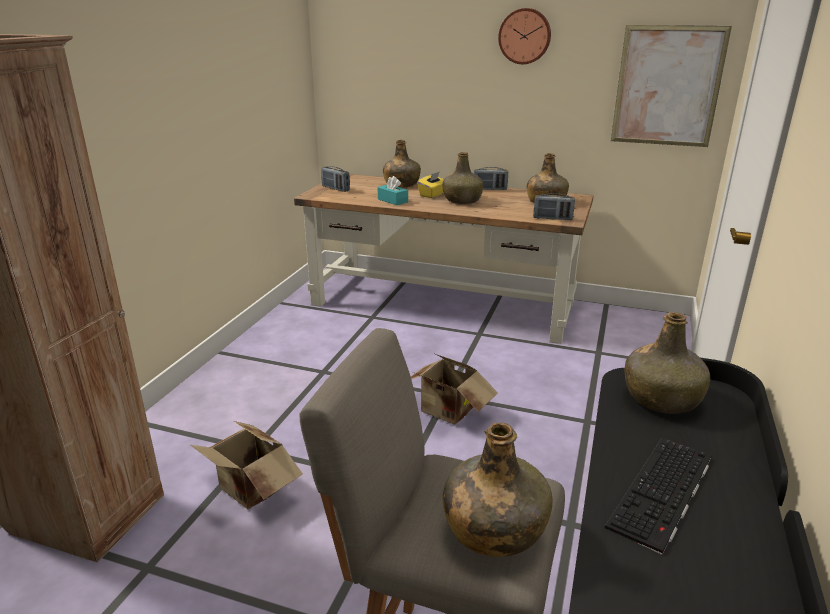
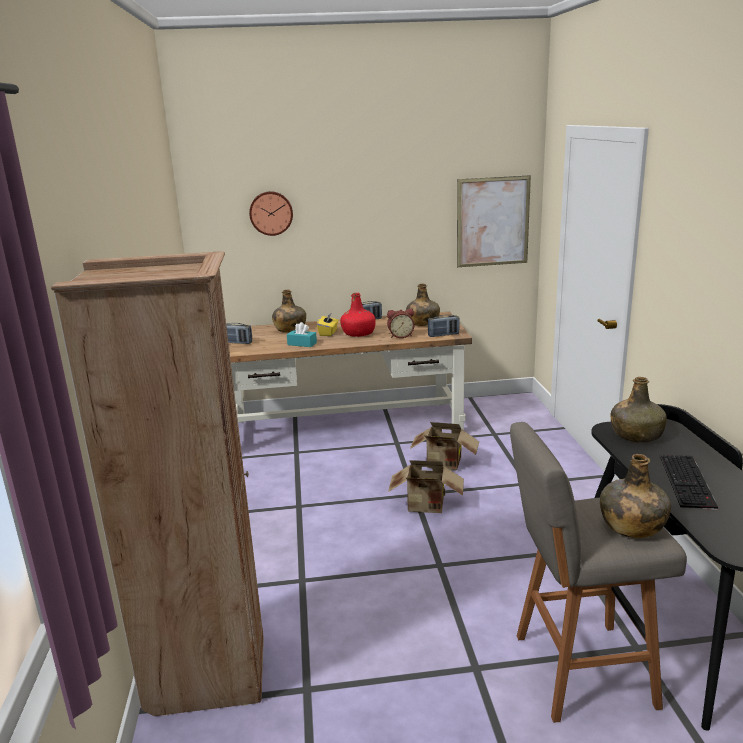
camera: 25 degrees left, 5 degrees down
(250, 491) = (332, 609): cardboard box -> cardboard box (444, 465)
(462, 200) = (358, 333): green bottle -> red bottle
(503, 211) = (400, 336): none -> alarm clock
(525, 36) = (380, 193): wall clock -> wall clock (271, 213)

